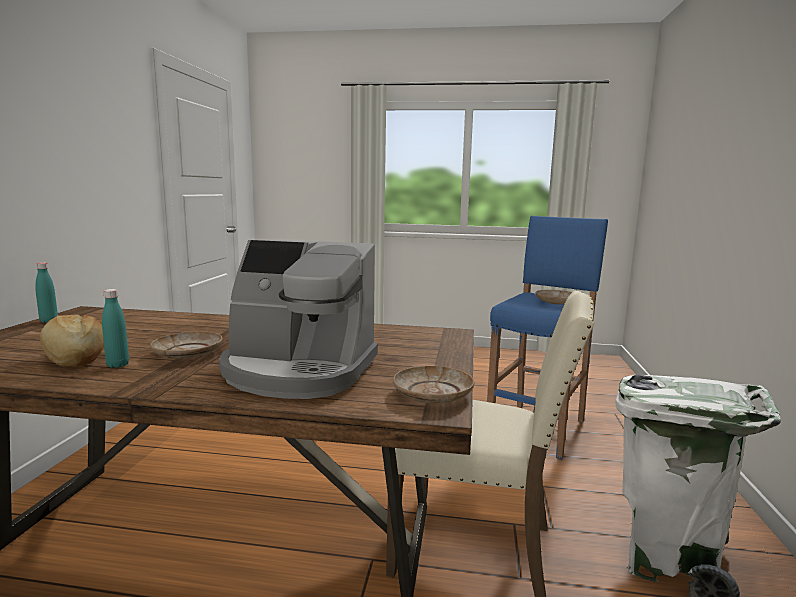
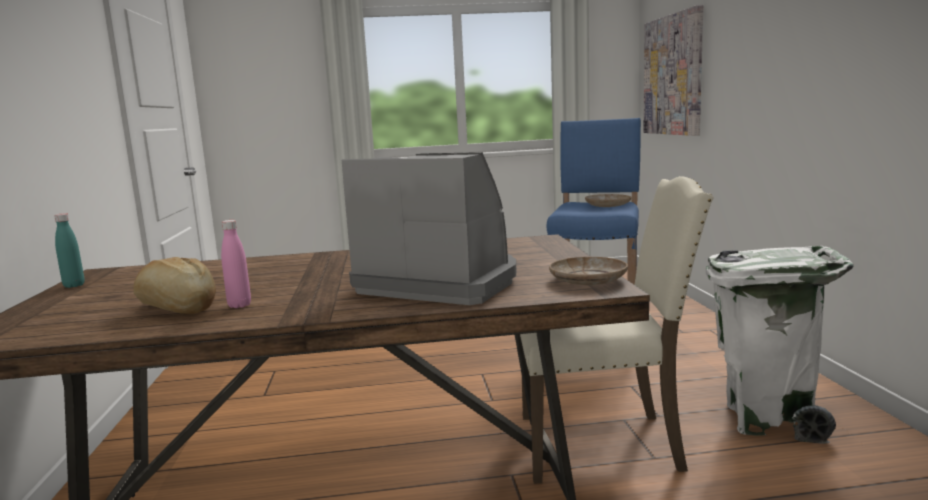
camera: 15 degrees left, 0 degrees up
(118, 365) = (239, 305): turquoise bottle -> pink bottle
(188, 353) = (300, 287): beige plate -> none
(298, 371) = (440, 283): coffee machine -> coffee machine turned 150 degrees counterclockwise
(668, 177) = (673, 75): none -> picture

